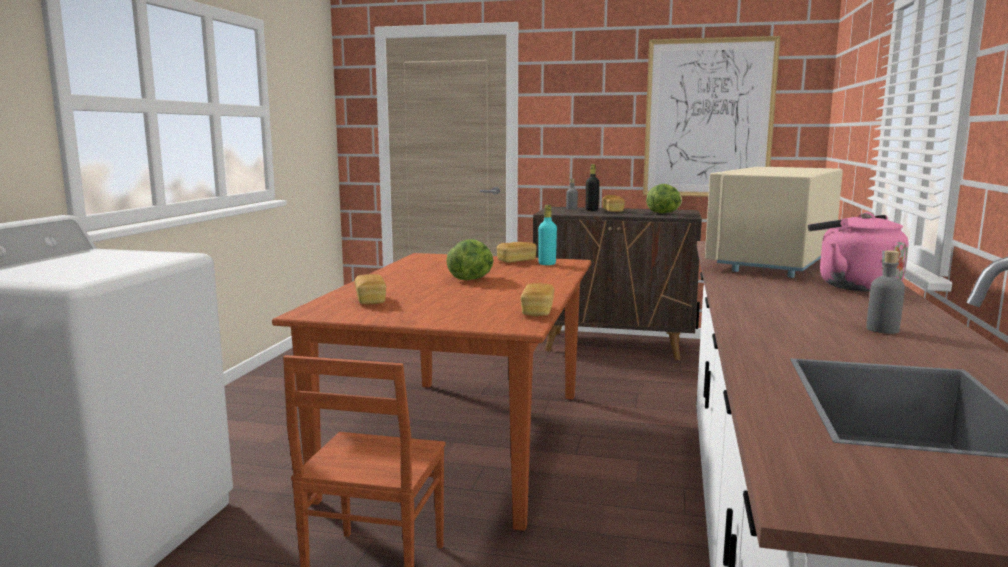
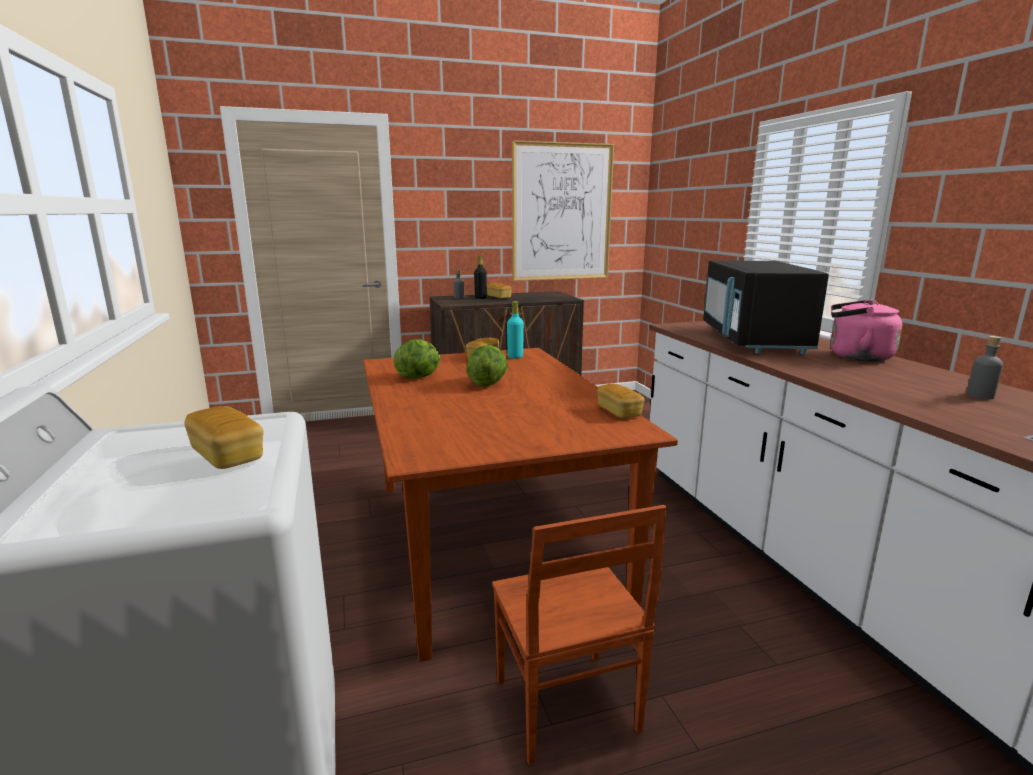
camera: 30 degrees left, 5 degrees up
(370, 300) = (447, 428): bread -> bread (227, 456)
(664, 213) = (543, 296): lettuce -> lettuce (419, 377)
(771, 262) = (753, 340): beige microwave -> black microwave

